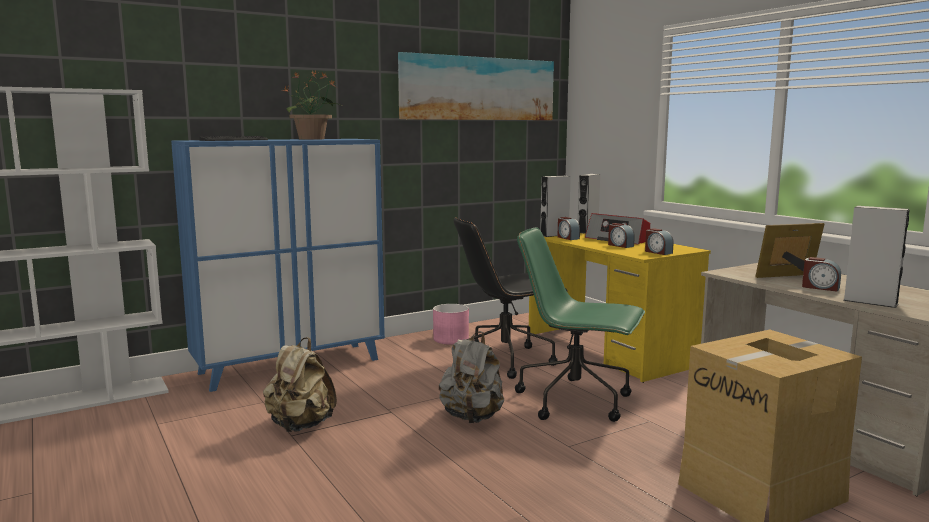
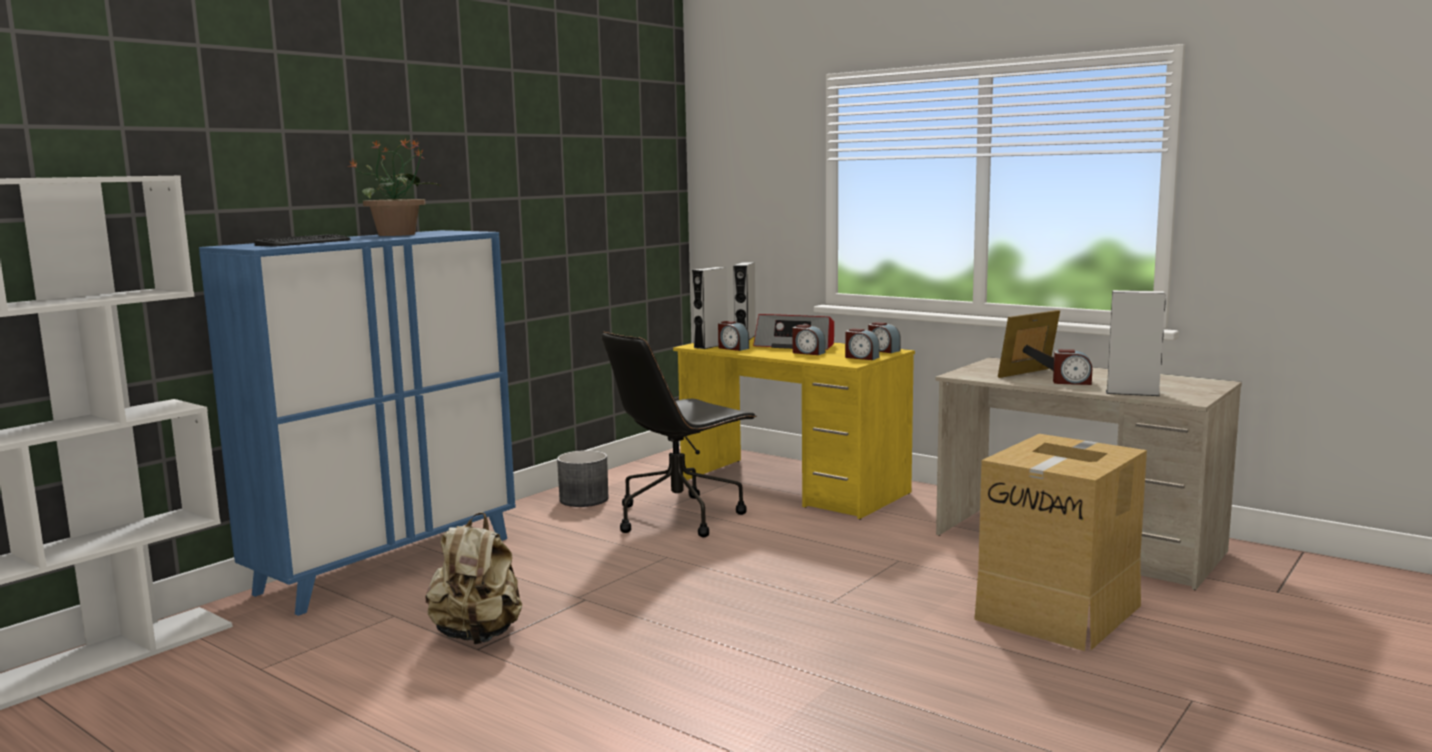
camera: 20 degrees left, 0 degrees up
(450, 339) = (583, 499): pink planter -> grey planter
(472, 417) = (694, 589): grey backpack -> none
(478, 88) = (585, 153): picture -> none
(576, 401) = (802, 551): green office chair -> none
(683, 248) = (883, 350): none -> alarm clock

